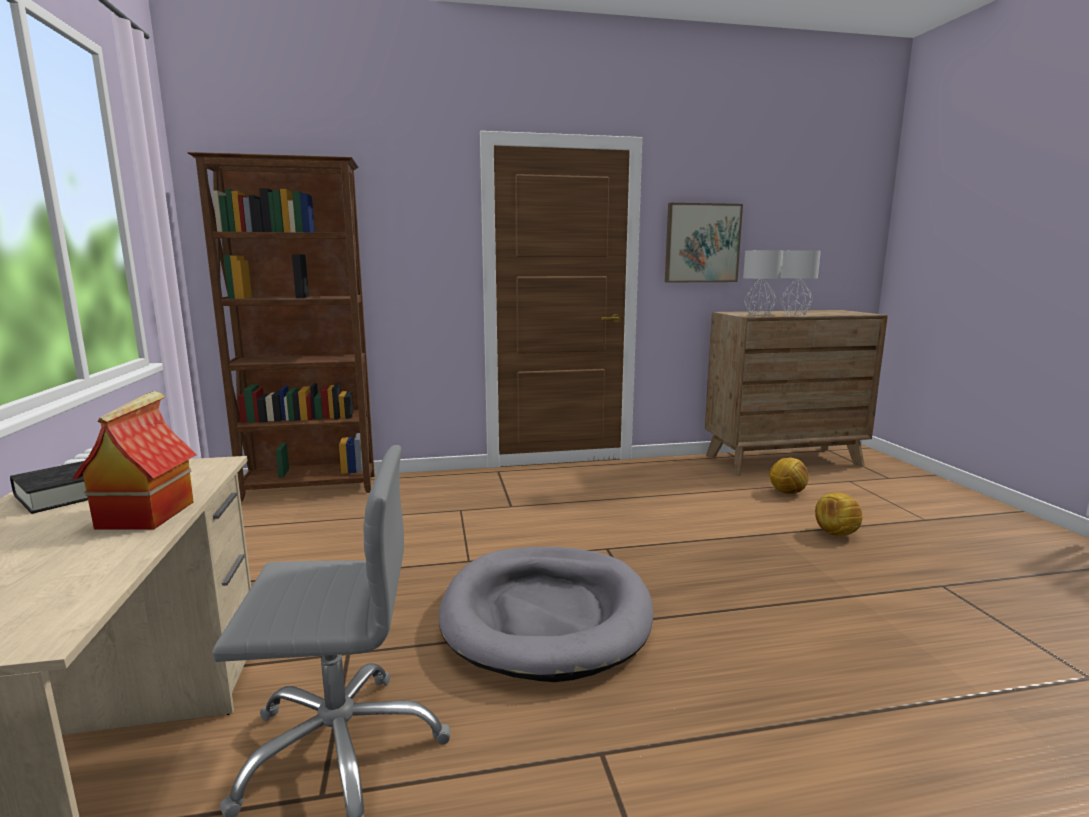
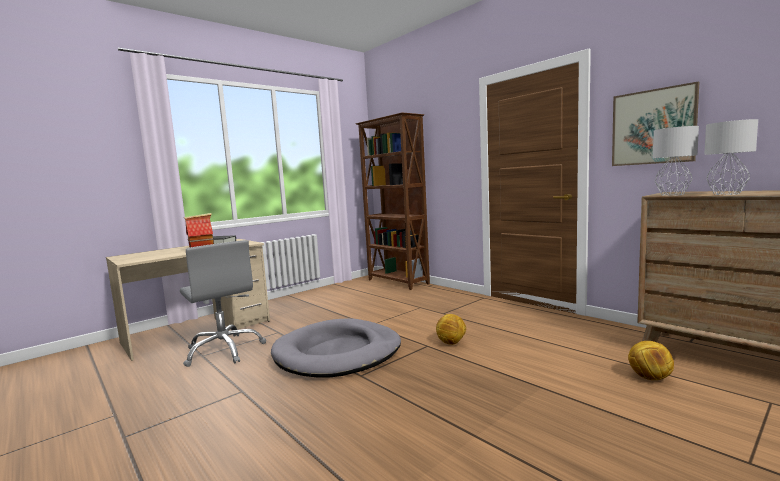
camera: 60 degrees right, 5 degrees down
(835, 533) = (593, 413): football -> football (451, 343)

